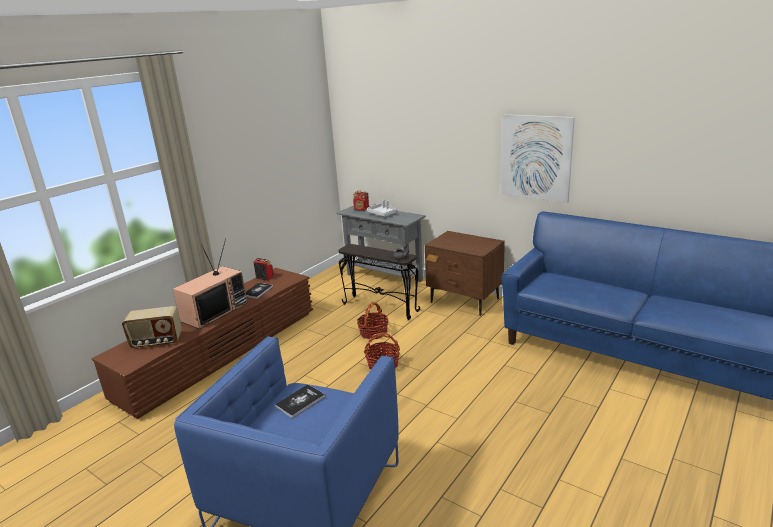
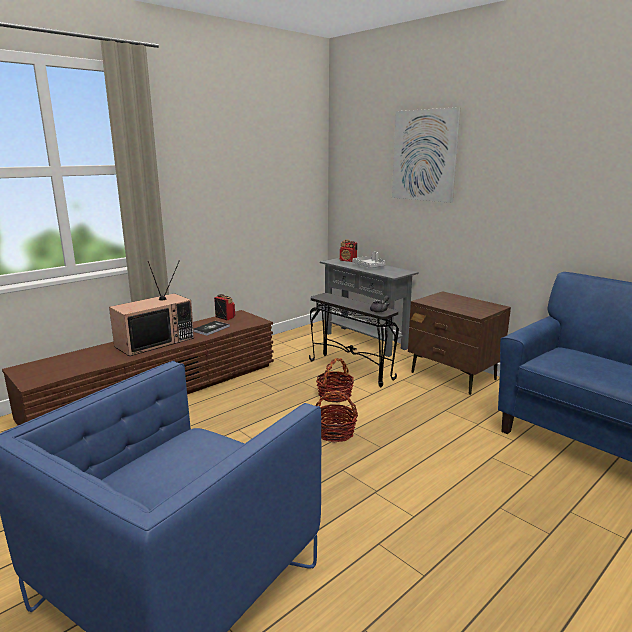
camera: 10 degrees right, 5 degrees down
(156, 342) = (77, 363): radio -> none
(300, 401) = (191, 451): book -> none
(536, 157) = (562, 203): picture -> picture (424, 155)

